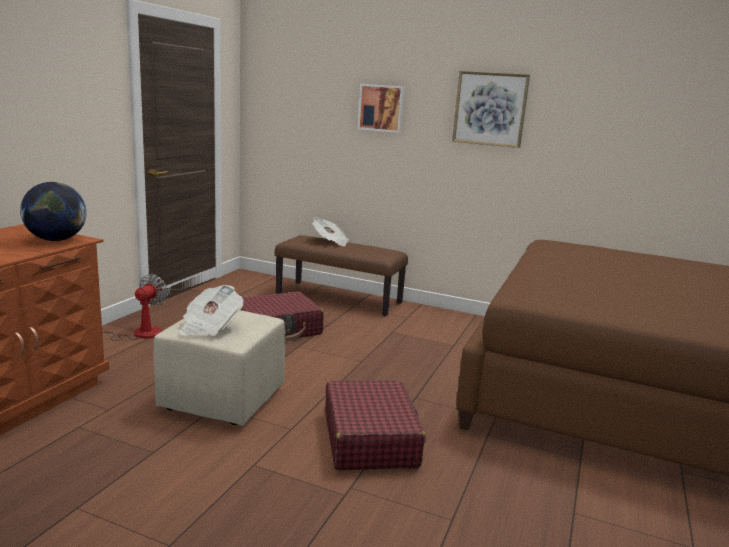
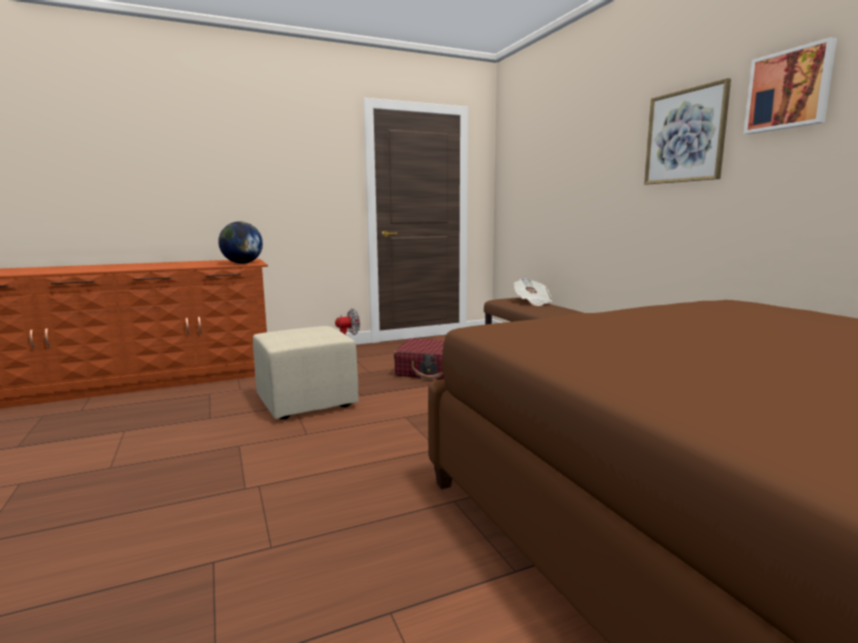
camera: 45 degrees right, 5 degrees down
(210, 327) = (287, 334): newspaper -> none
(370, 439) = (343, 461): red suitcase -> none
(381, 108) = (585, 160): picture -> picture (789, 90)

